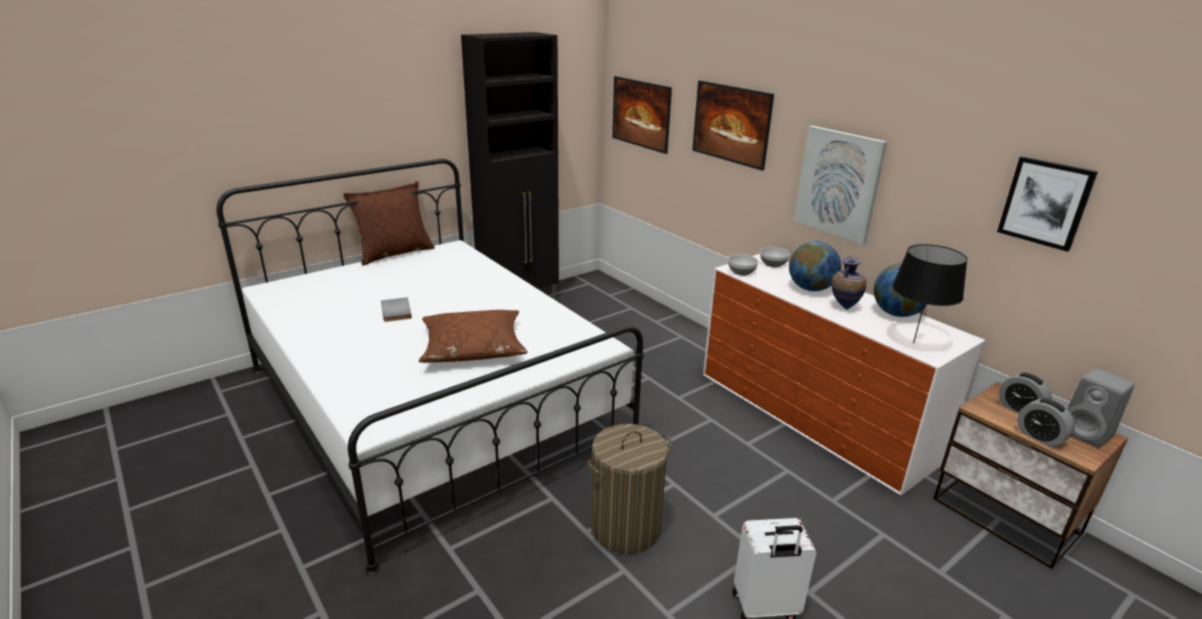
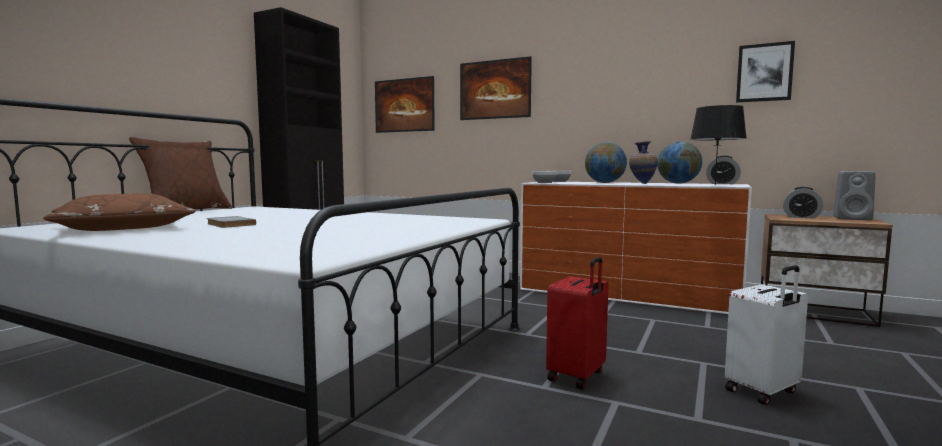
camera: 25 degrees left, 20 degrees down
(473, 347) = (353, 227): brown pillow -> brown pillow (123, 228)
(625, 528) = (577, 376): laundry basket -> red suitcase
(838, 183) = (599, 107): picture -> none
(1039, 437) = (836, 221): alarm clock -> alarm clock (722, 184)

